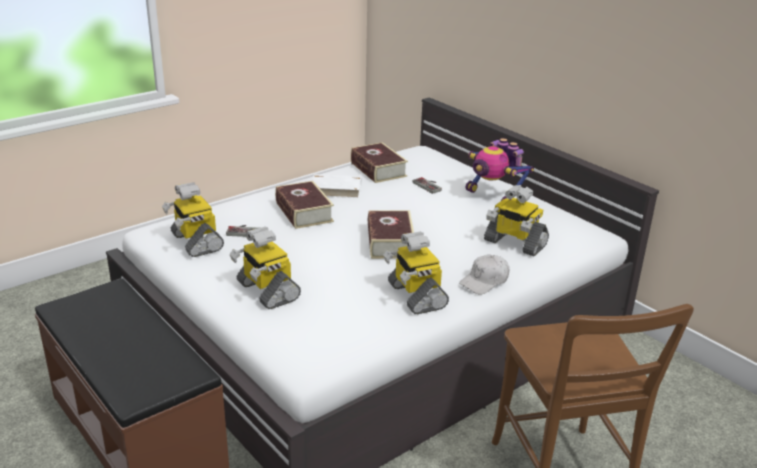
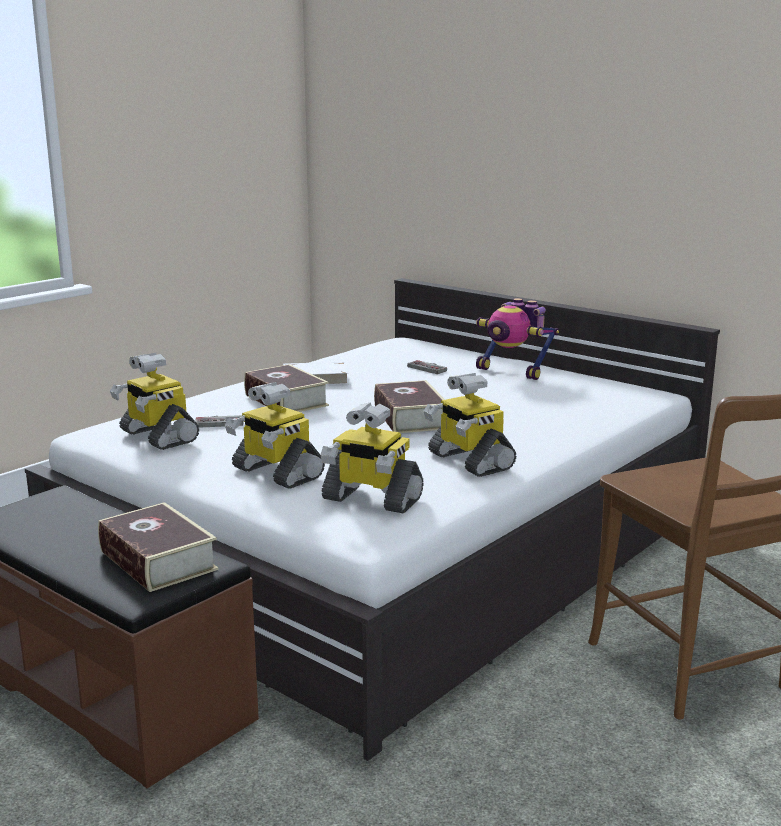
camera: 10 degrees left, 10 degrees down
(378, 169) = (358, 359): book -> book (158, 560)
(485, 281) = (546, 442): white cap -> none
(514, 243) = (561, 407): toy robot -> toy robot (371, 499)

